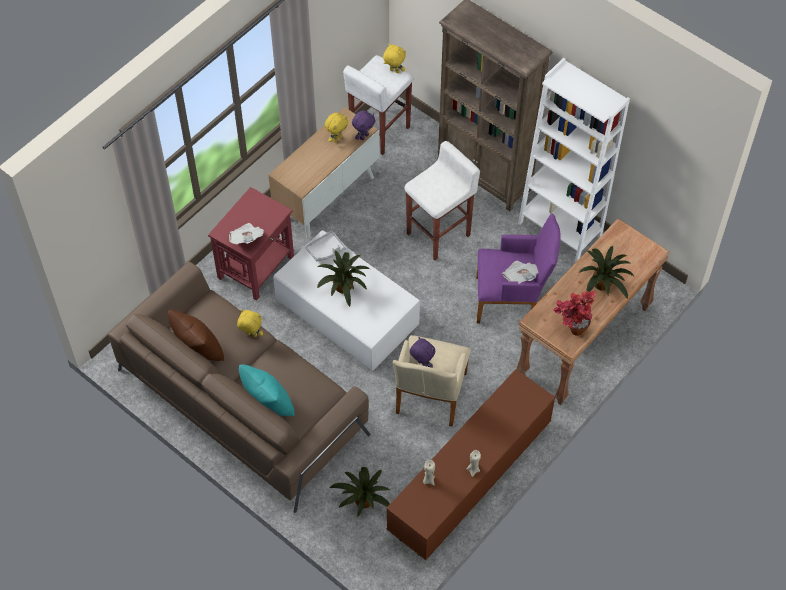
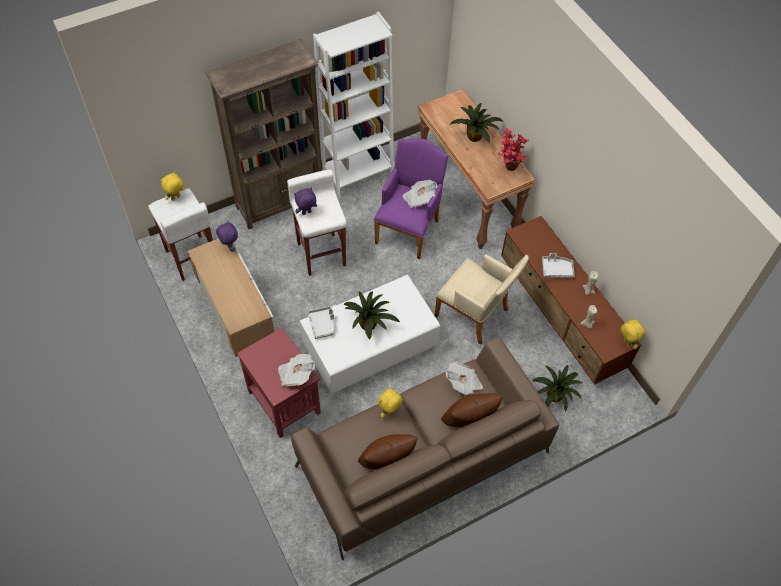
camera: 70 degrees left, 0 degrees up
(268, 403) = (469, 420): turquoise pillow -> brown pillow
(307, 386) = (463, 383): none -> newspaper
(337, 138) = (220, 267): yellow plush toy -> yellow plush toy (626, 343)
(421, 364) = (473, 293): purple plush toy -> purple plush toy (306, 213)
(487, 432) = (556, 269): none -> grey tray

